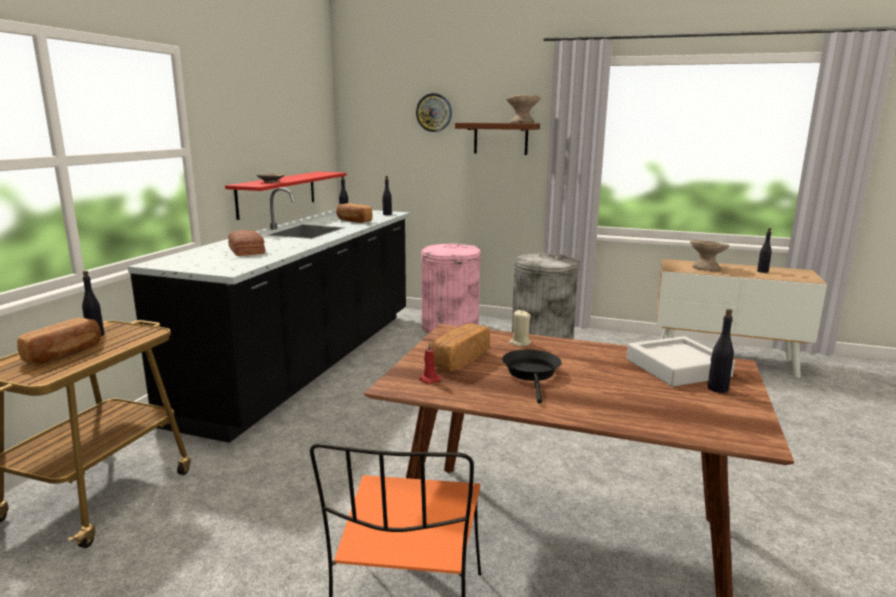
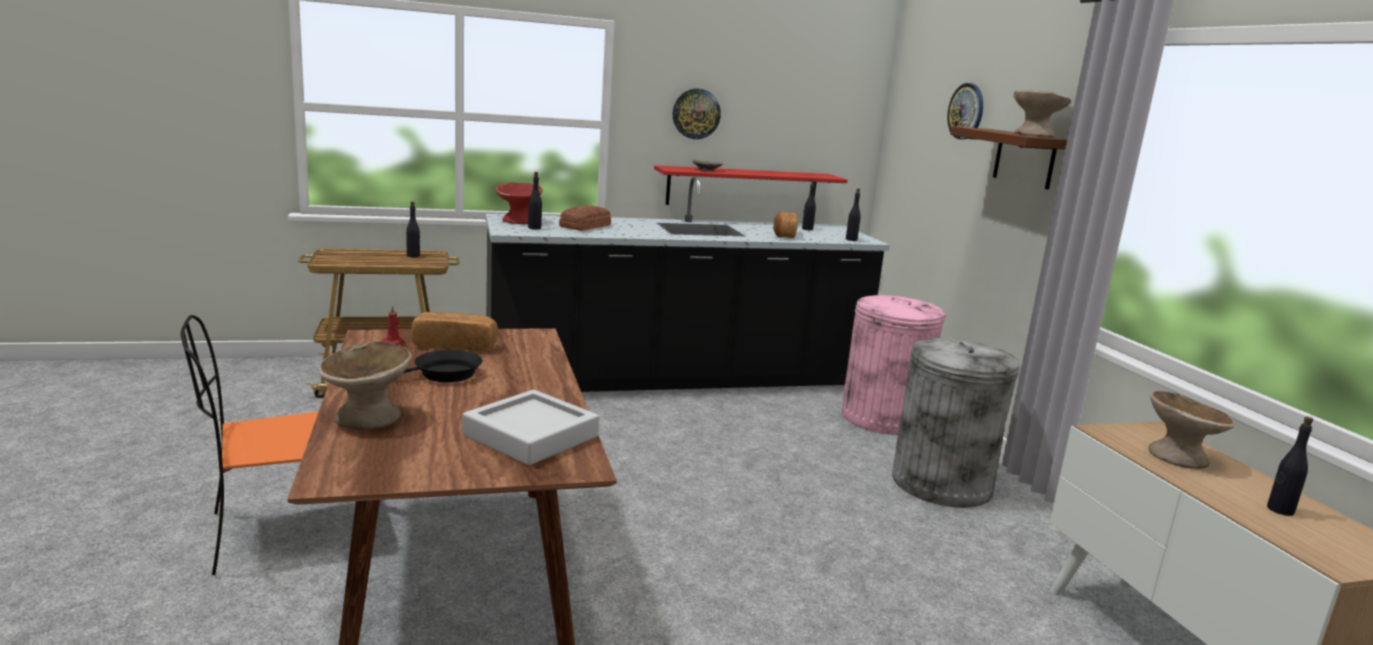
camera: 55 degrees right, 0 degrees up
(64, 353) = (371, 257): bread -> none
(189, 262) = (519, 221): none -> red bowl
(243, 133) = (696, 114): none -> wall clock
(520, 343) = (532, 362): beige candle -> none
(625, 412) = (368, 418): none -> beige bowl
(717, 388) = (478, 458): black bottle -> black bottle (534, 228)

